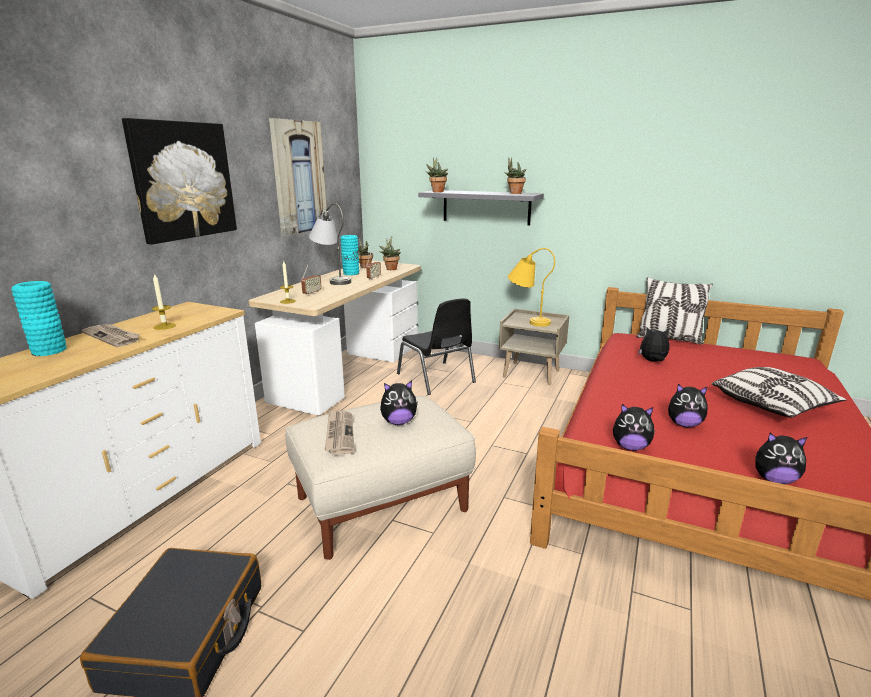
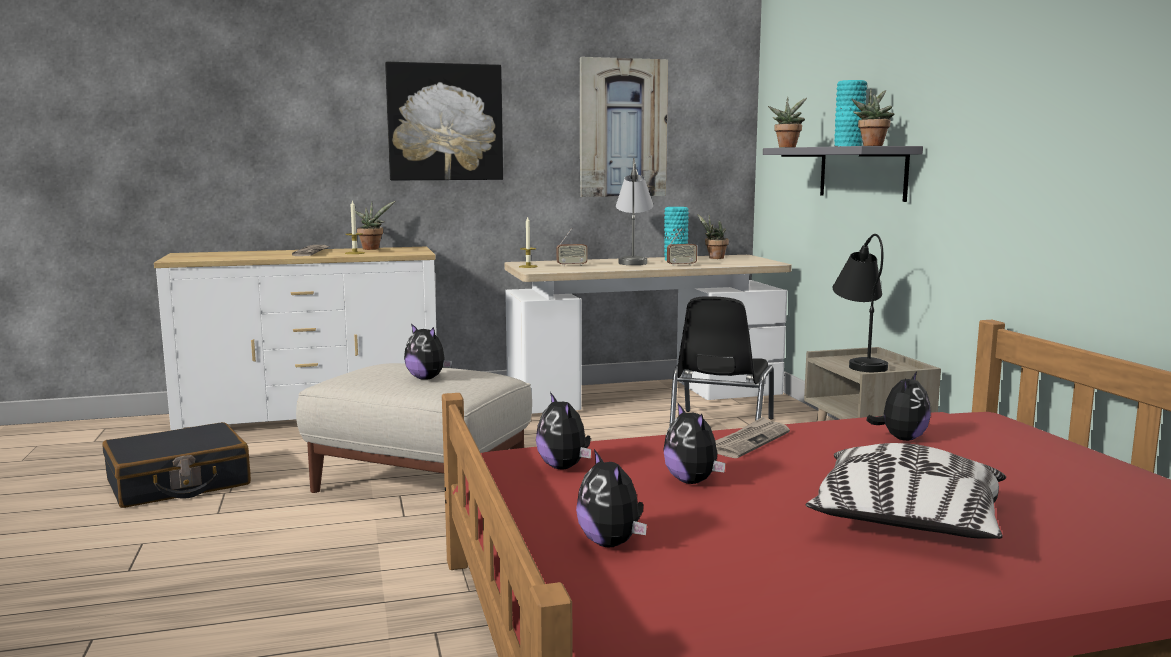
camera: 50 degrees right, 10 degrees down
(49, 350) = (264, 252): turquoise vase -> turquoise vase (848, 146)
(339, 433) = (371, 370): newspaper -> newspaper (749, 441)
(390, 269) = (737, 262): potted plant -> potted plant (372, 248)
(527, 320) = (859, 362): yellow table lamp -> black table lamp
(652, 361) = (901, 438): plush toy -> plush toy turned 60 degrees clockwise
(668, 339) = (1058, 437): pillow -> none

